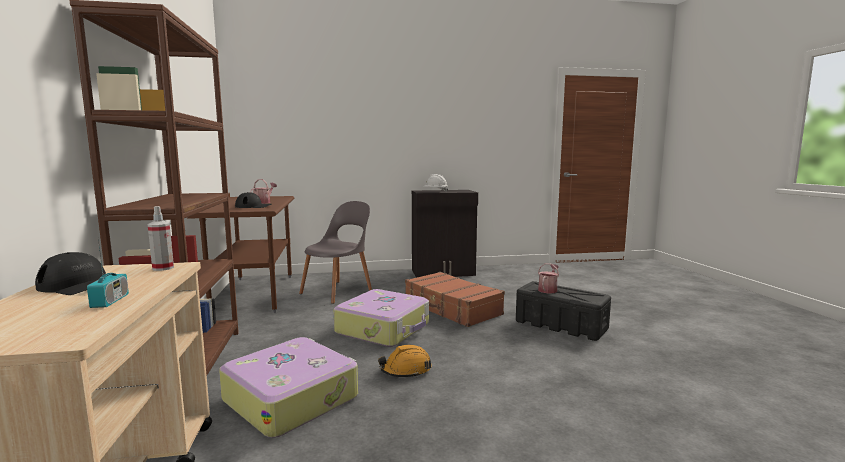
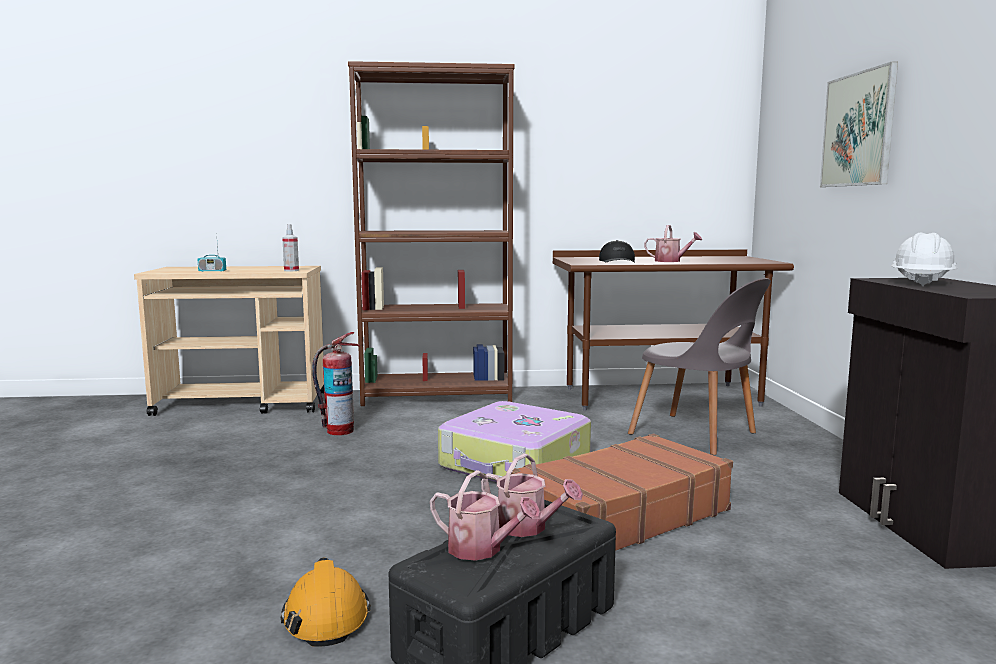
camera: 95 degrees right, 0 degrees up
(79, 285) = (260, 268): black cap -> none
(291, 398) = (339, 431): suitcase -> fire extinguisher
(339, 129) = (858, 129): none -> picture
(406, 370) = (366, 474): orange hard hat -> orange hard hat (325, 617)
(572, 294) = (481, 549): none -> watering can

